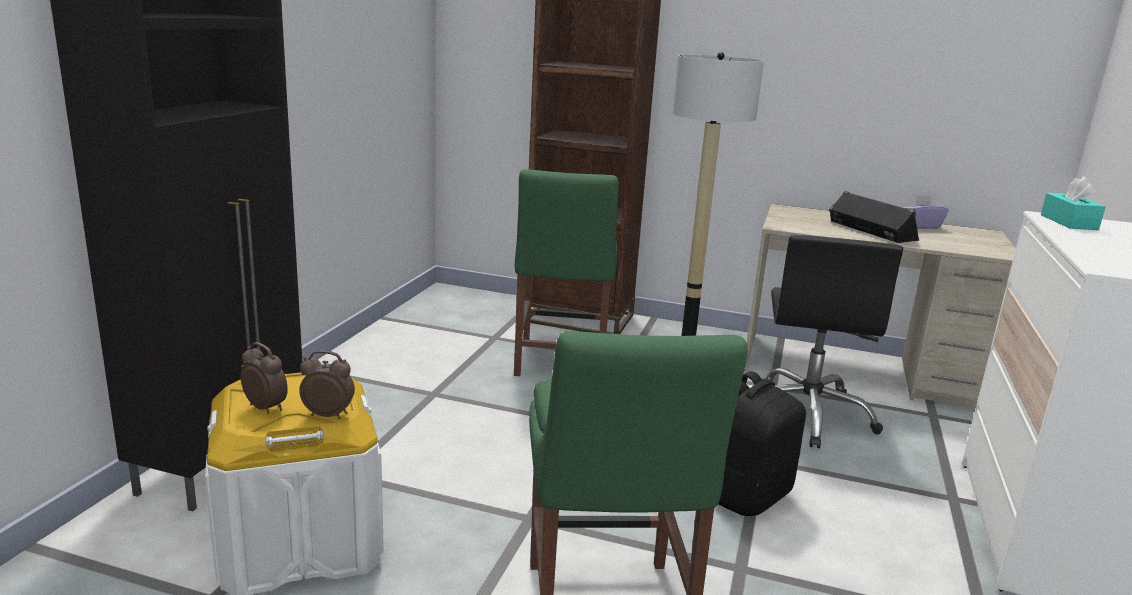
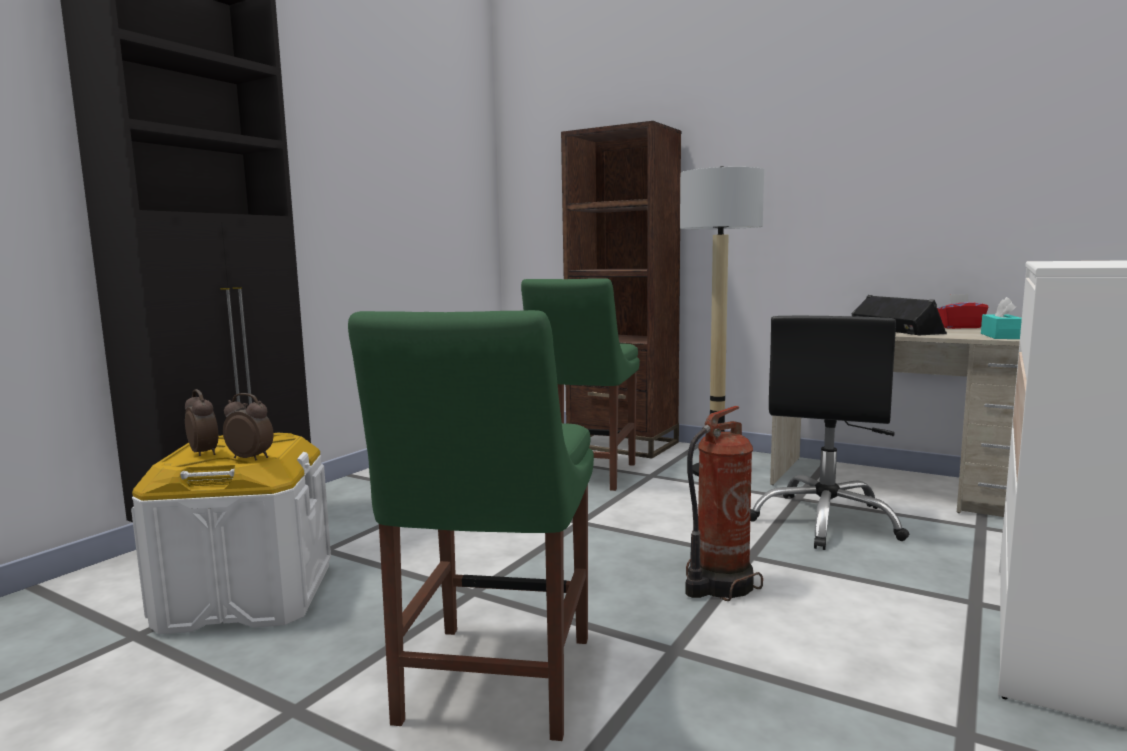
camera: 15 degrees right, 10 degrees down
(747, 495) = (718, 586): black backpack -> fire extinguisher
(919, 226) = (958, 327): purple tissue box -> red tissue box
(1068, 222) = (1072, 261): turquoise tissue box -> turquoise tissue box (1000, 336)

